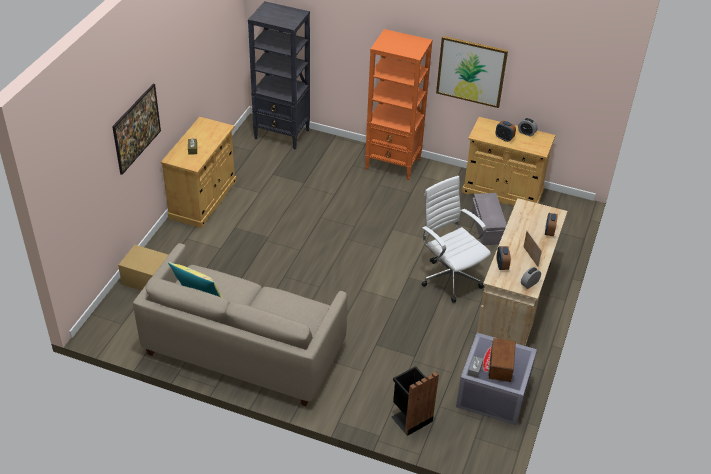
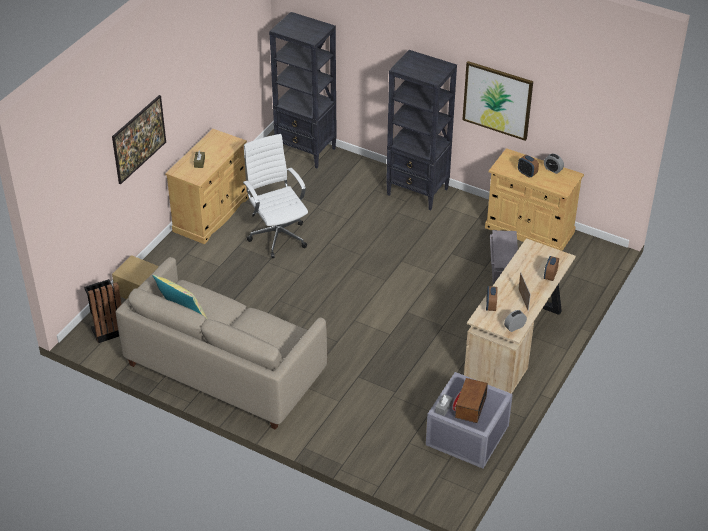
camera: 10 degrees right, 0 degrees up
(393, 164) = (418, 192): orange bookcase -> black bookcase
(410, 418) = (377, 451): black trash can -> black trash can (107, 329)
(449, 277) = (450, 316): white office chair -> white office chair (277, 235)

